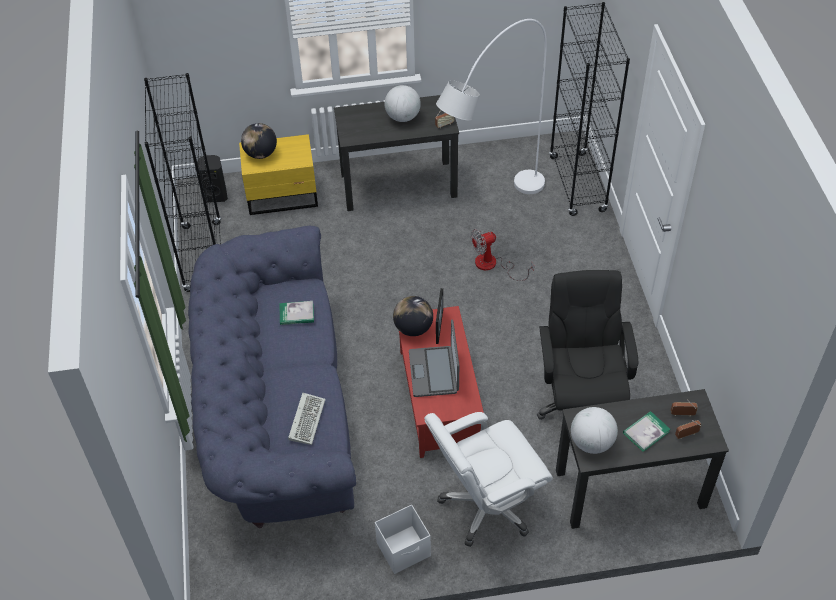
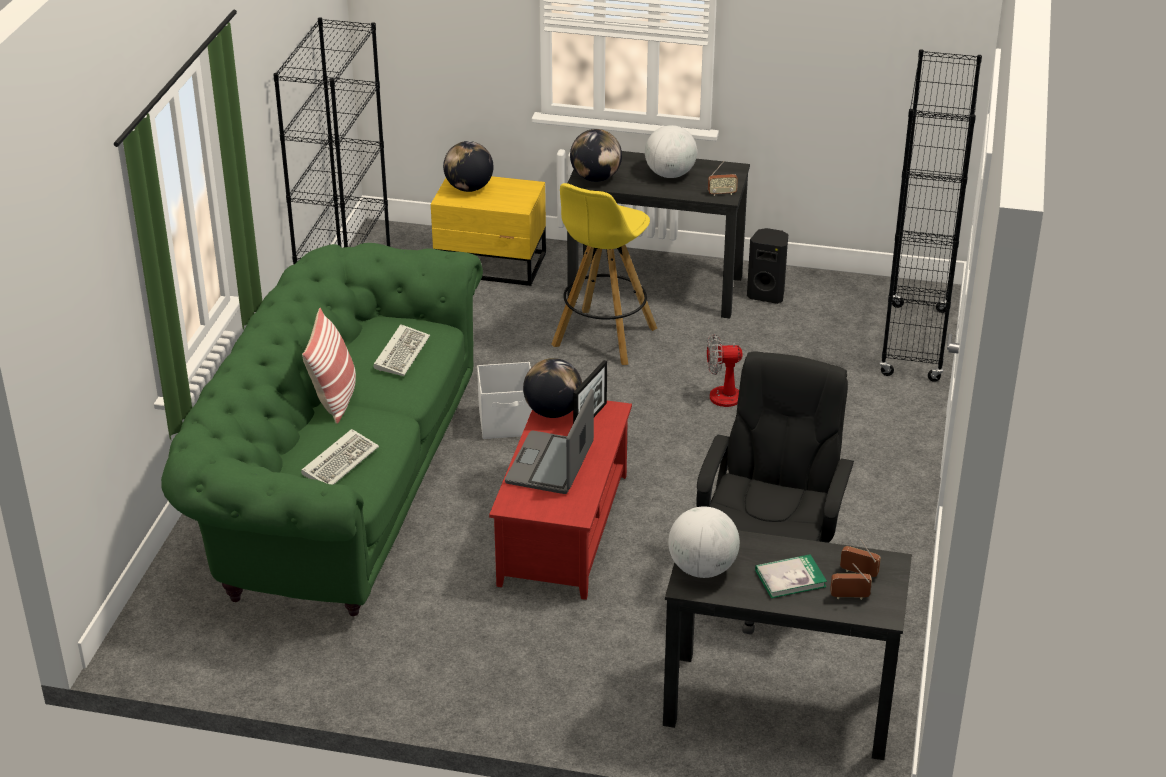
camera: 20 degrees right, 15 degrees down
(216, 195) = (404, 245): black speaker -> black speaker (767, 294)
(272, 366) = (335, 398): none -> pillow
(276, 411) = (336, 486): blue sofa -> green sofa
(296, 314) = (401, 352): book -> keyboard
(356, 134) = (595, 178): none -> globe
(386, 237) = (603, 338): none -> yellow stool
(404, 549) = (409, 681): white storage box -> white storage box (507, 423)
(486, 506) = (556, 665): white office chair -> none
(489, 213) = (765, 346): white floor lamp -> none

